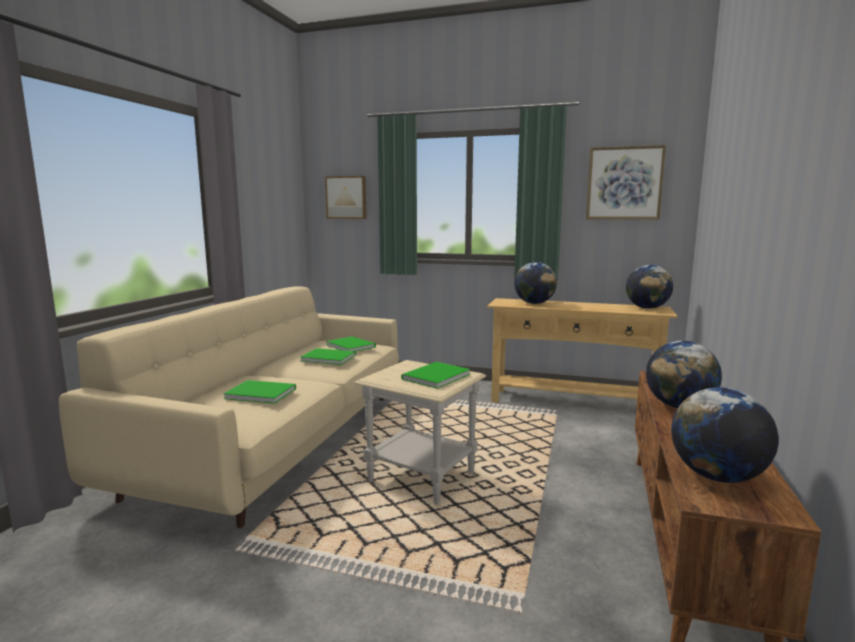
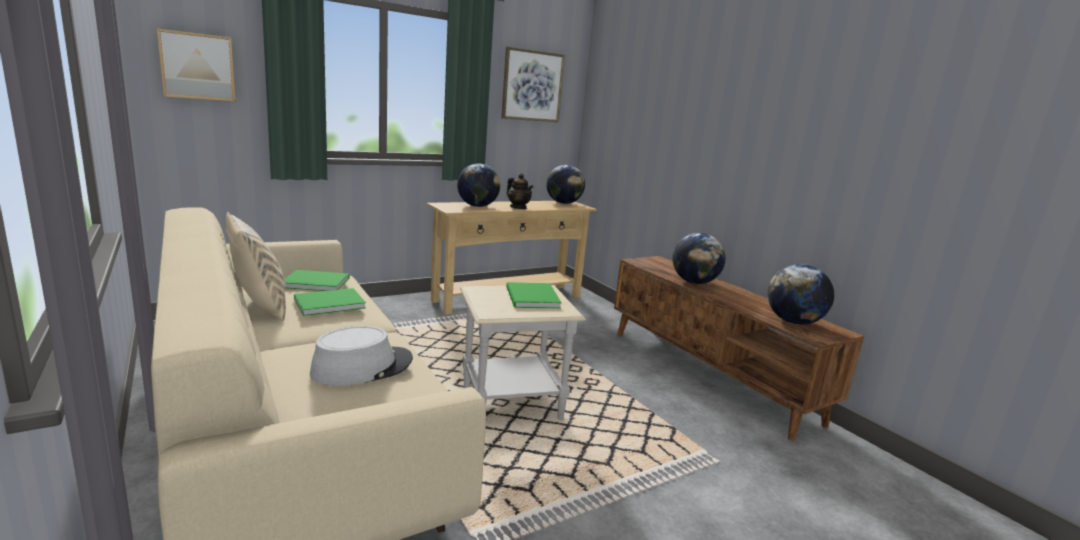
camera: 50 degrees left, 5 degrees up
(260, 393) = (362, 367): green book -> grey hat
(296, 353) = (260, 306): none -> beige pillow
(574, 307) = (518, 208): none -> teapot

